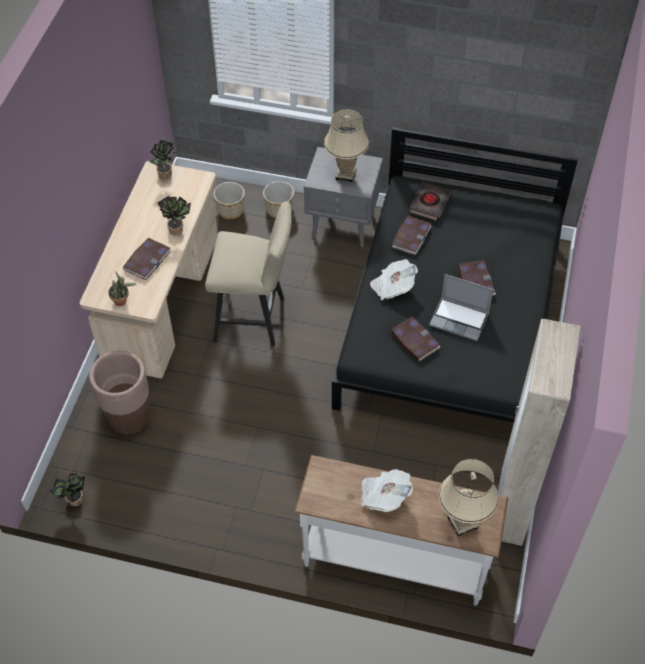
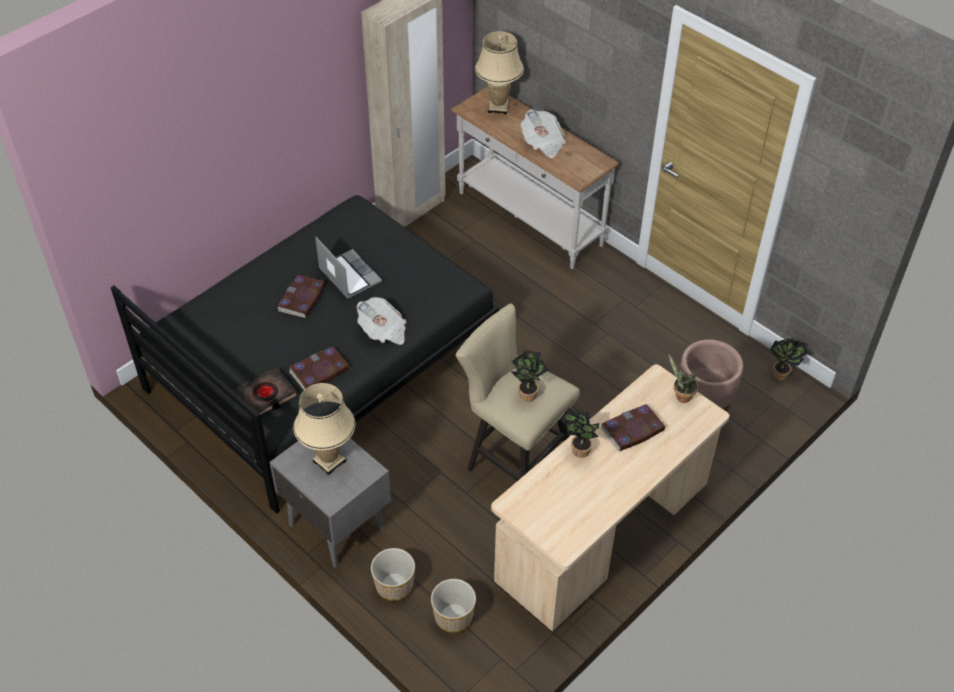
camera: 150 degrees left, 5 degrees down
(166, 176) = (552, 530): potted plant -> potted plant (527, 393)
(414, 340) = (406, 277): book -> none

